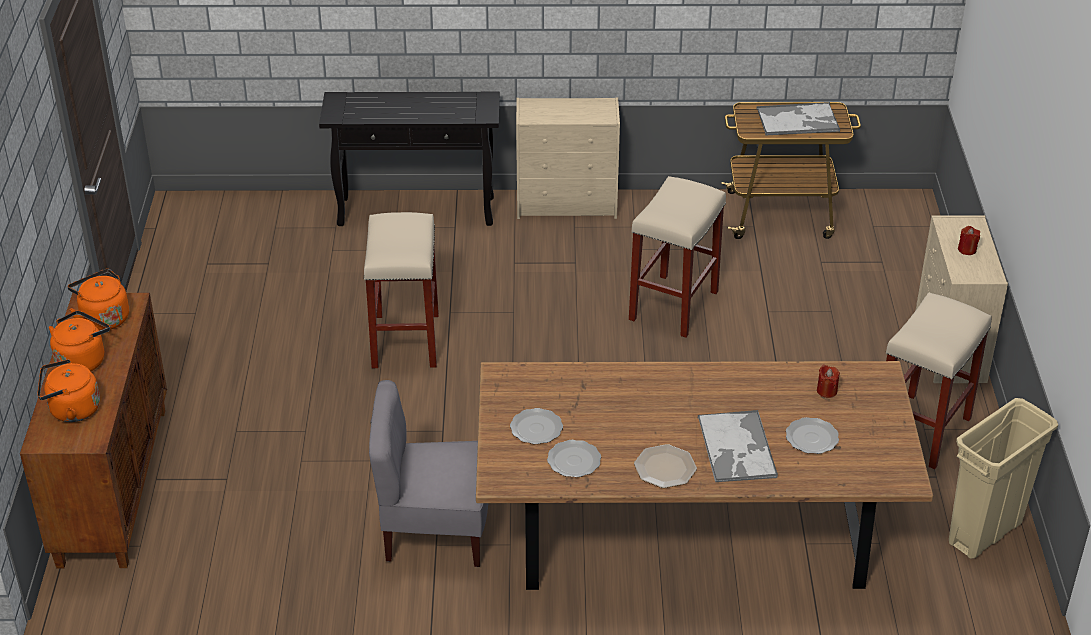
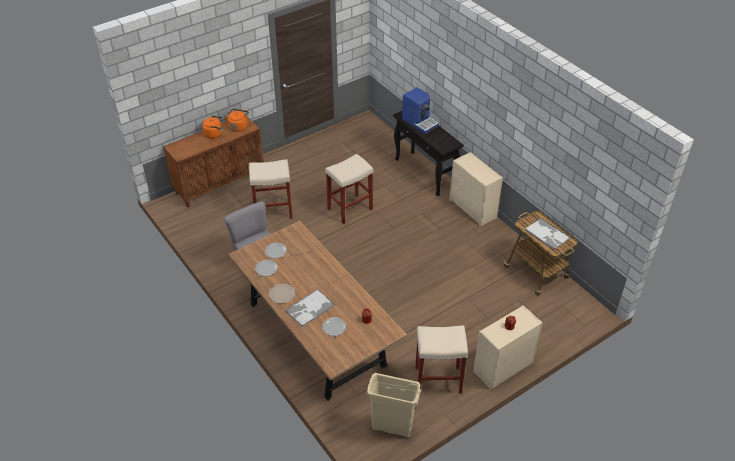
camera: 55 degrees right, 5 degrees up
(71, 410) = (190, 145): orange kettle -> none
(380, 105) = (420, 122): none -> coffee machine
(673, 306) = (441, 269): beige stool -> beige stool (272, 211)

